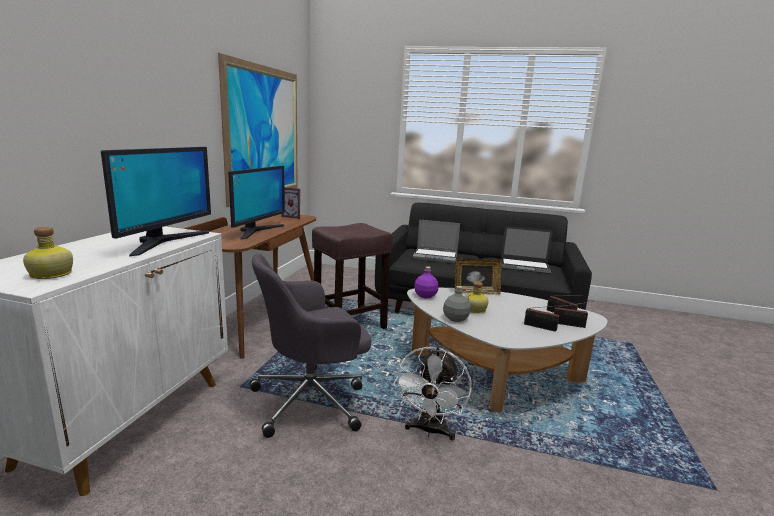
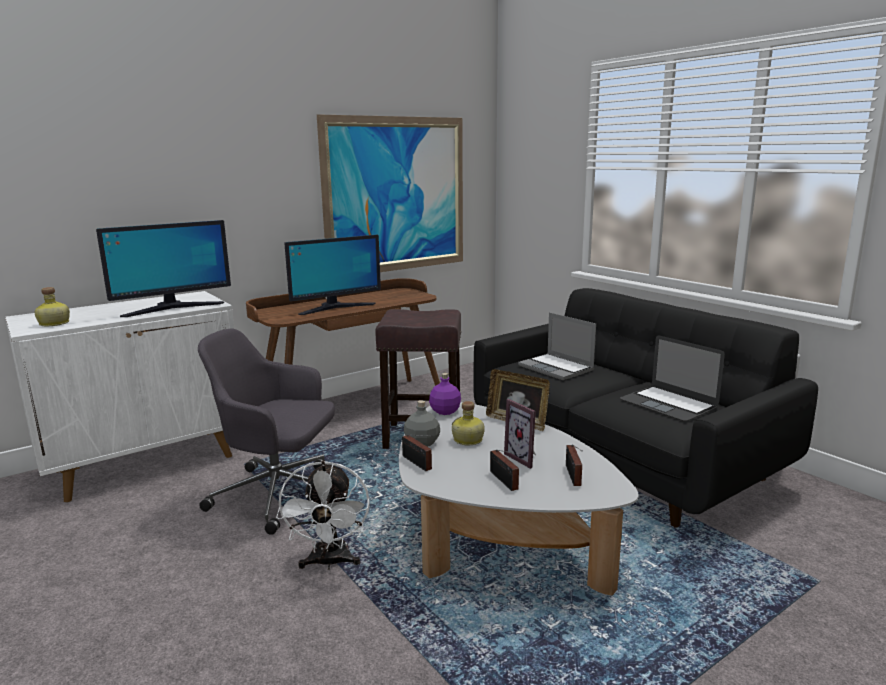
camera: 40 degrees right, 0 degrees up
(293, 217) = (410, 295): picture frame -> picture frame (525, 458)
(430, 431) = (330, 563): white fan -> white fan turned 60 degrees counterclockwise
(570, 325) = (553, 490): radio -> radio (417, 463)

